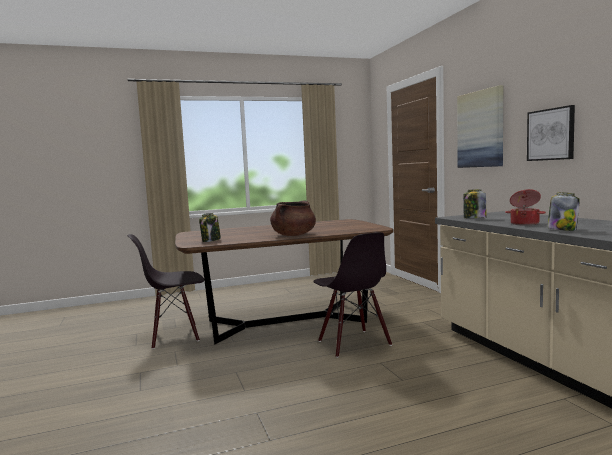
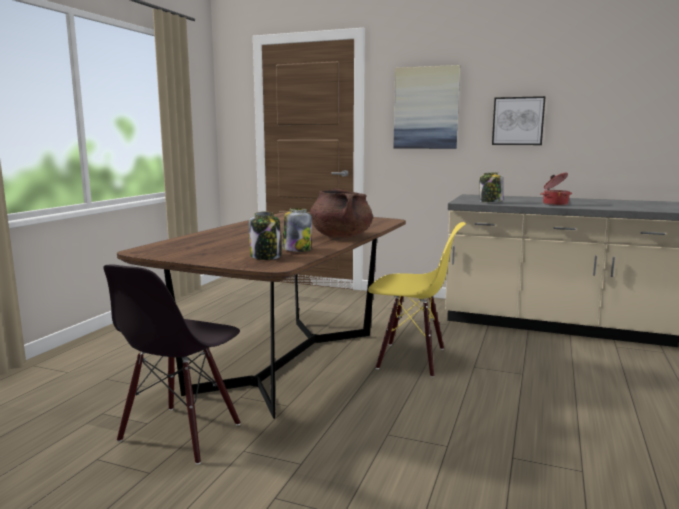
camera: 50 degrees left, 5 degrees up
(353, 343) = (411, 359): black chair -> yellow chair
(562, 229) = (606, 207): jar -> jar (296, 250)

